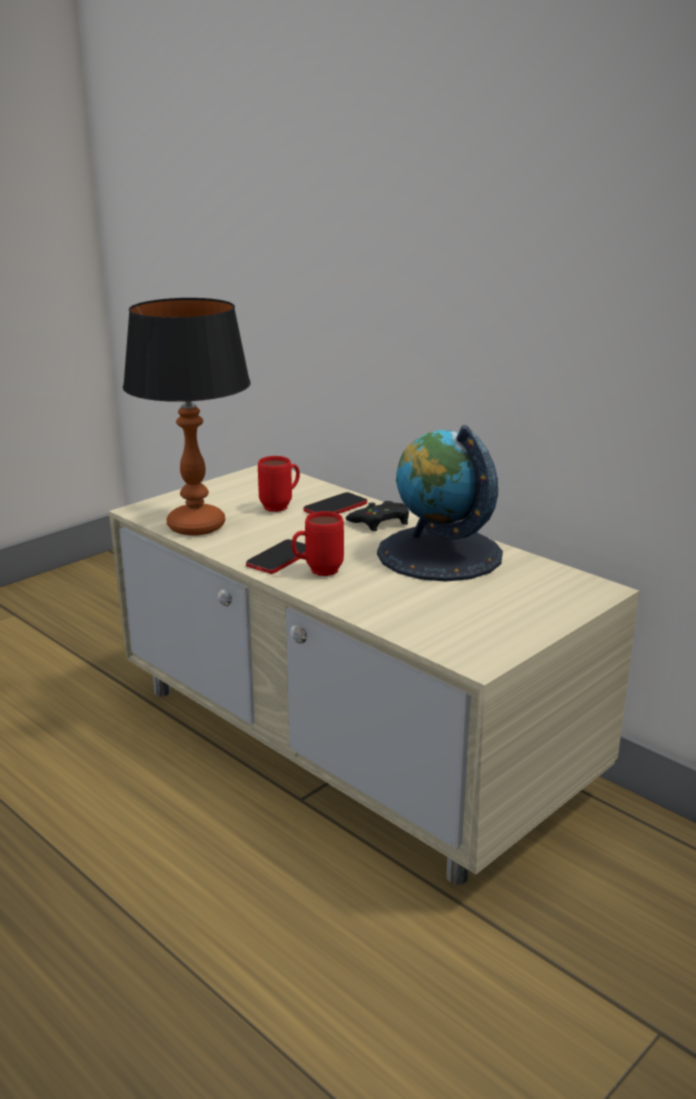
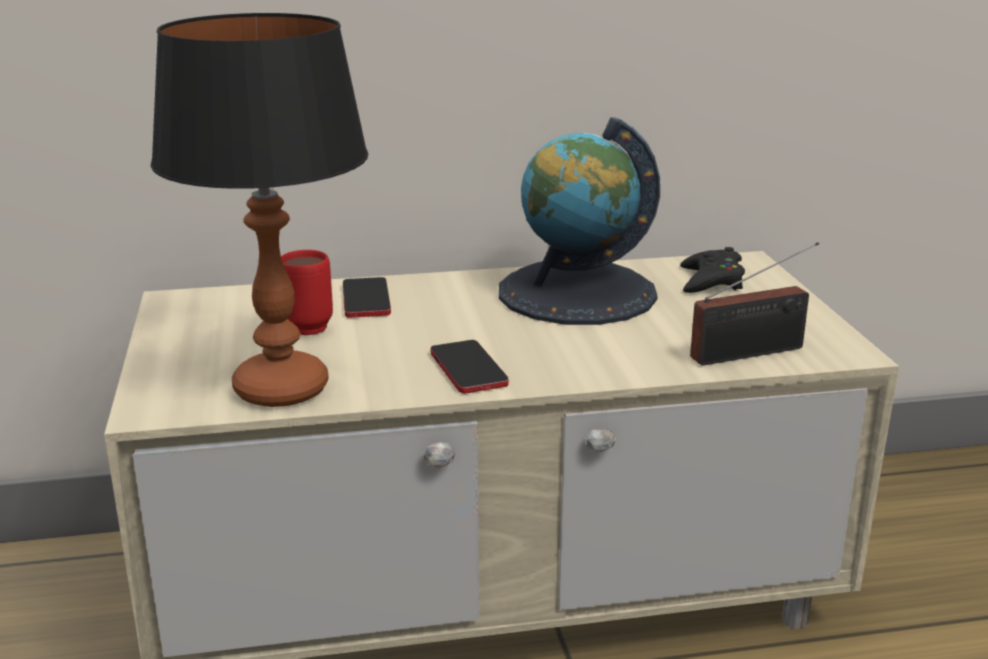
camera: 55 degrees left, 0 degrees up
(317, 572) = (538, 361): red mug -> none
(380, 522) = (449, 292): black game controller -> black game controller (711, 280)
(426, 629) = (753, 352): none -> radio

